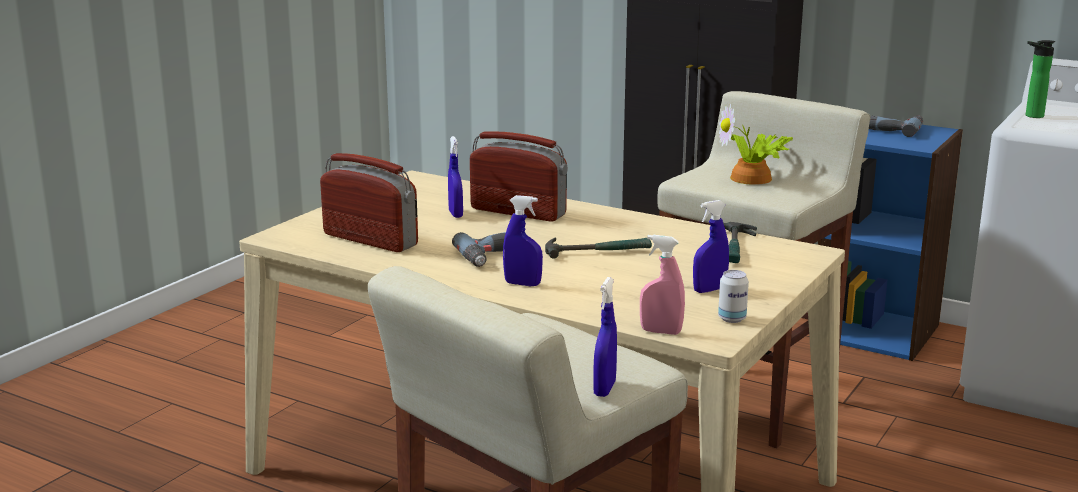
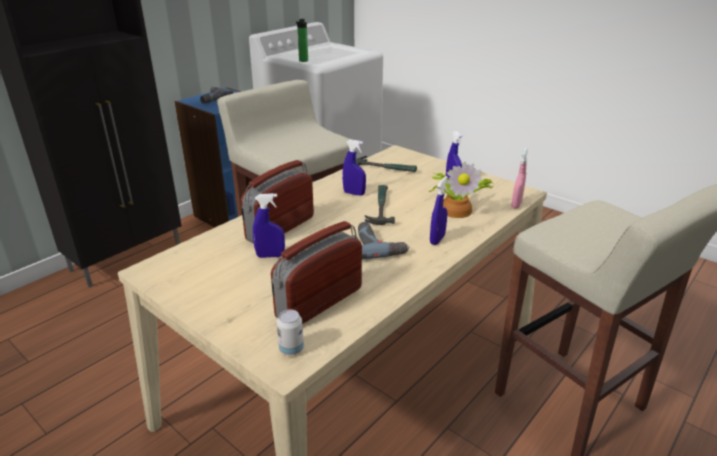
camera: 80 degrees left, 10 degrees up
(604, 389) = (634, 220): blue spray bottle -> blue spray bottle (354, 193)
(732, 319) = (495, 184): can -> can (291, 349)
(753, 178) = (291, 140): potted plant -> potted plant (457, 209)

